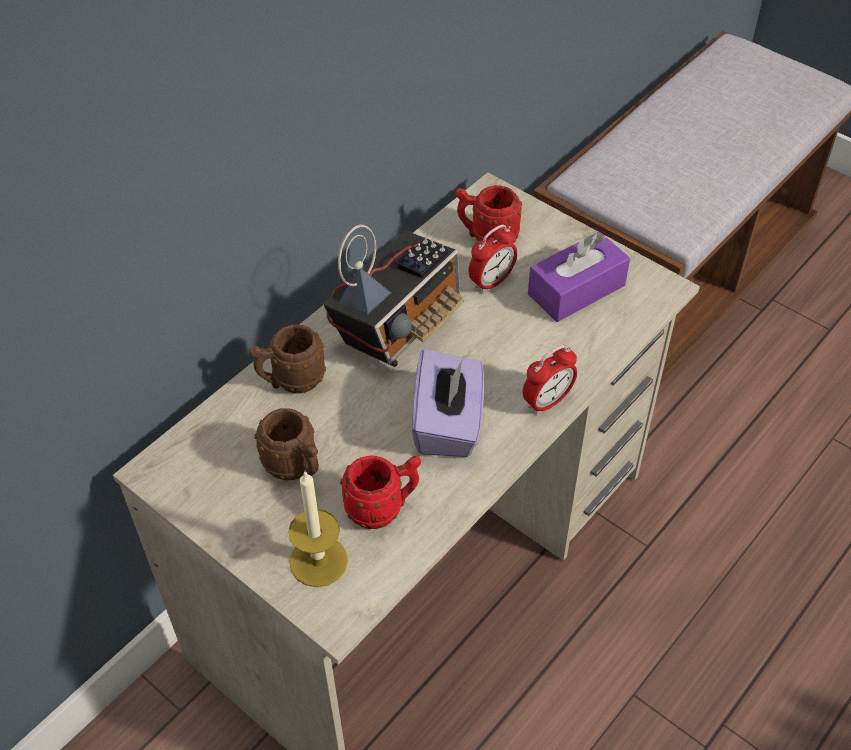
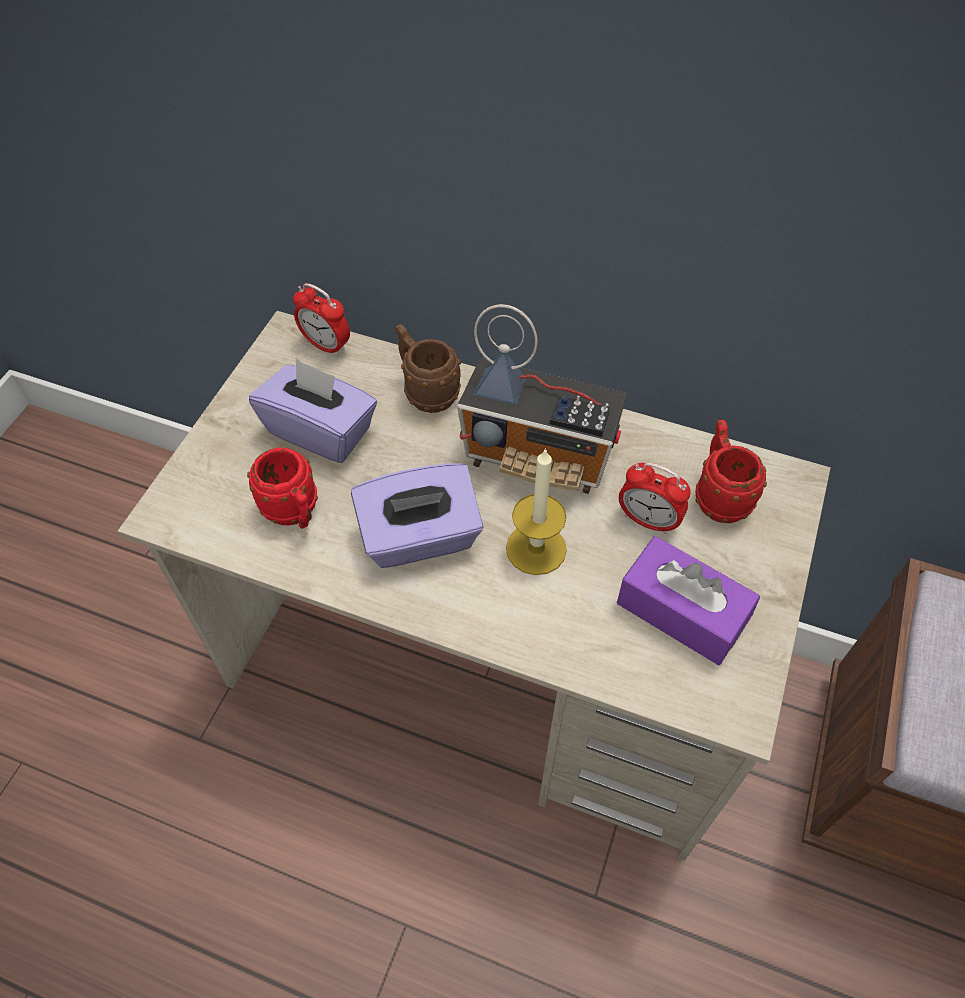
camera: 70 degrees right, 5 degrees up
(296, 469) = (321, 431): brown mug -> purple tissue box
(318, 561) = (220, 482): candle -> candle (536, 548)
(547, 402) = (489, 625): alarm clock -> alarm clock (326, 345)

